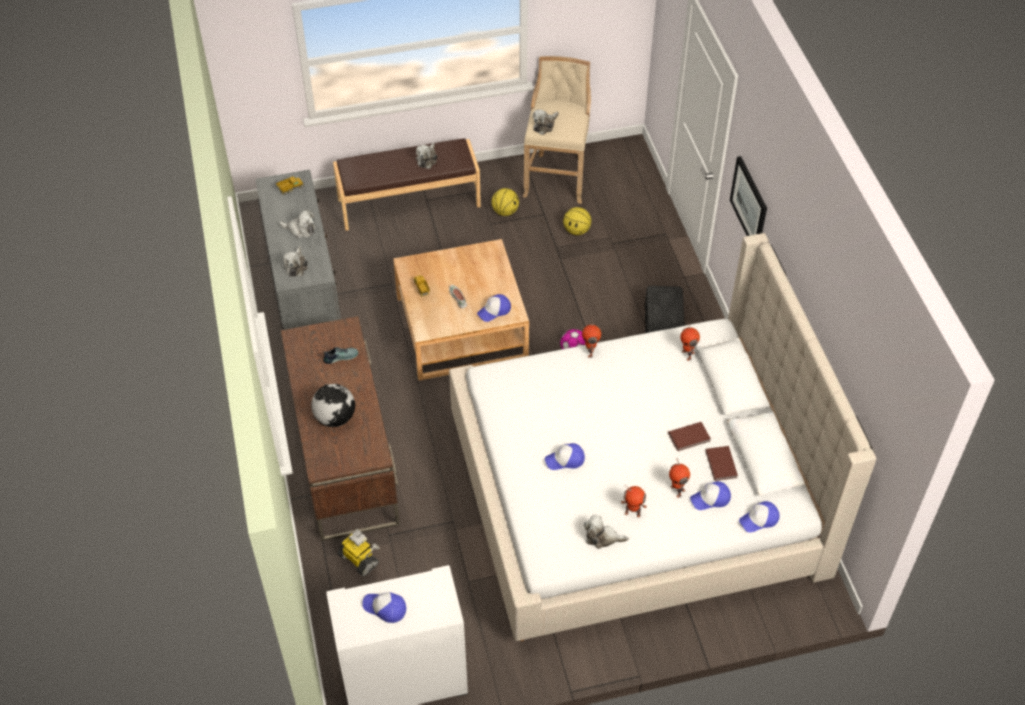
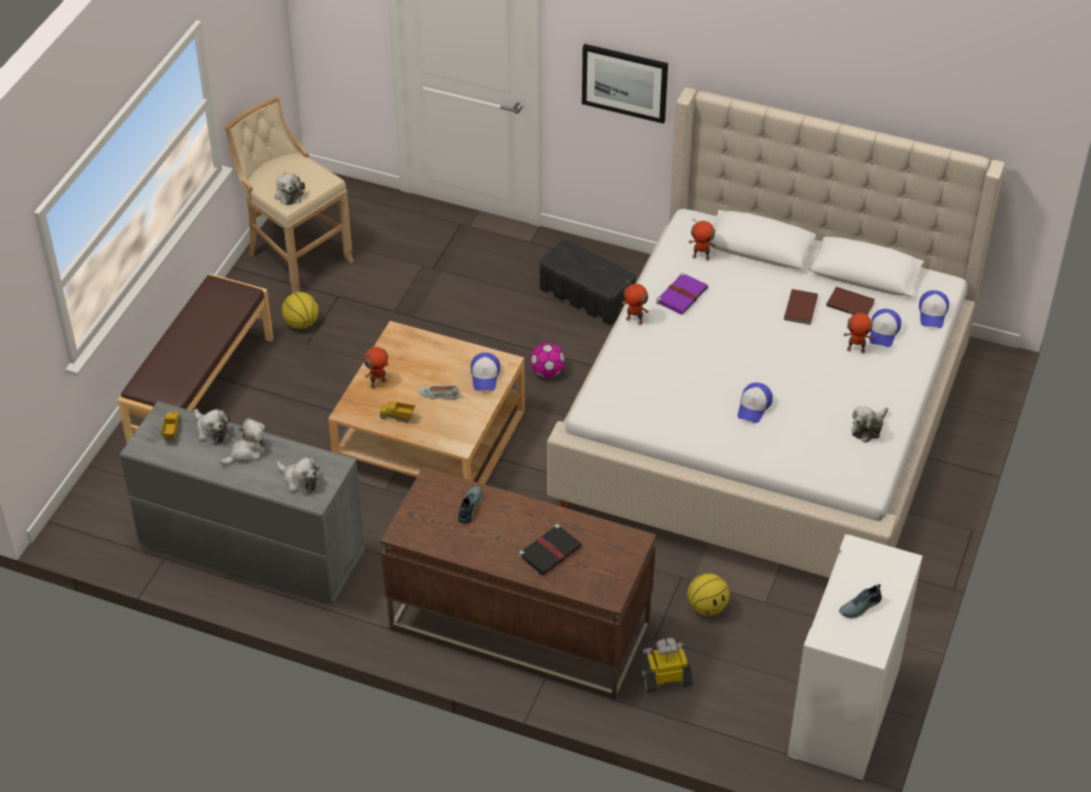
camera: 55 degrees left, 5 degrees down
(335, 417) = (551, 551): globe -> black book
(385, 608) = (861, 607): cap -> shoe
(427, 159) = (208, 319): plush toy -> plush toy (211, 431)
(577, 231) = (388, 284): basketball -> basketball (707, 607)
(632, 513) = (857, 392): toy robot -> toy robot (378, 382)
(639, 364) = (682, 295): none -> purple book

